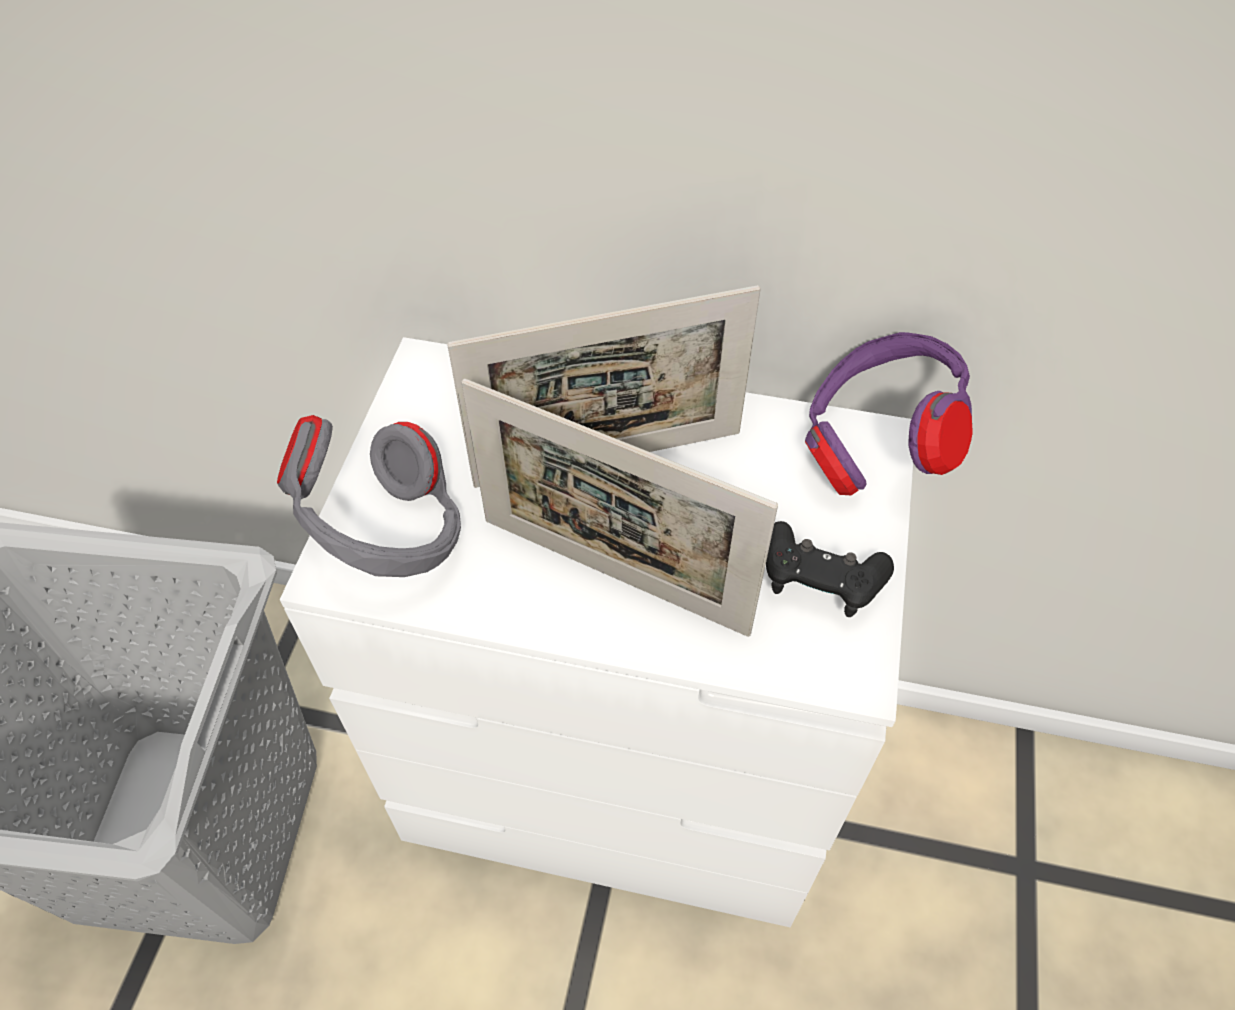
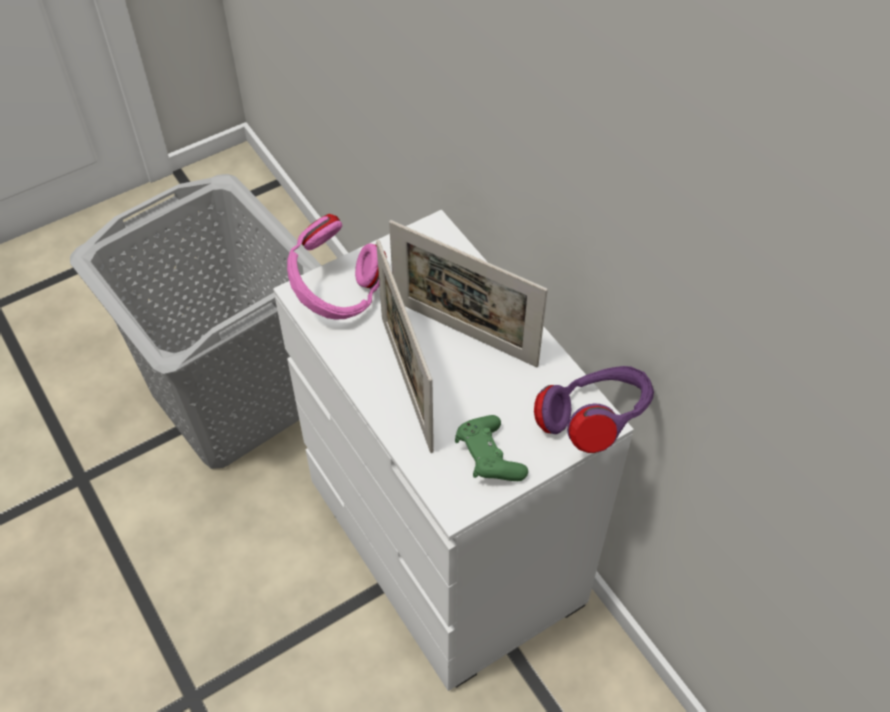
camera: 45 degrees right, 0 degrees up
(386, 536) = (337, 294): grey headphones -> pink headphones
(819, 582) = (488, 458): black game controller -> green game controller

